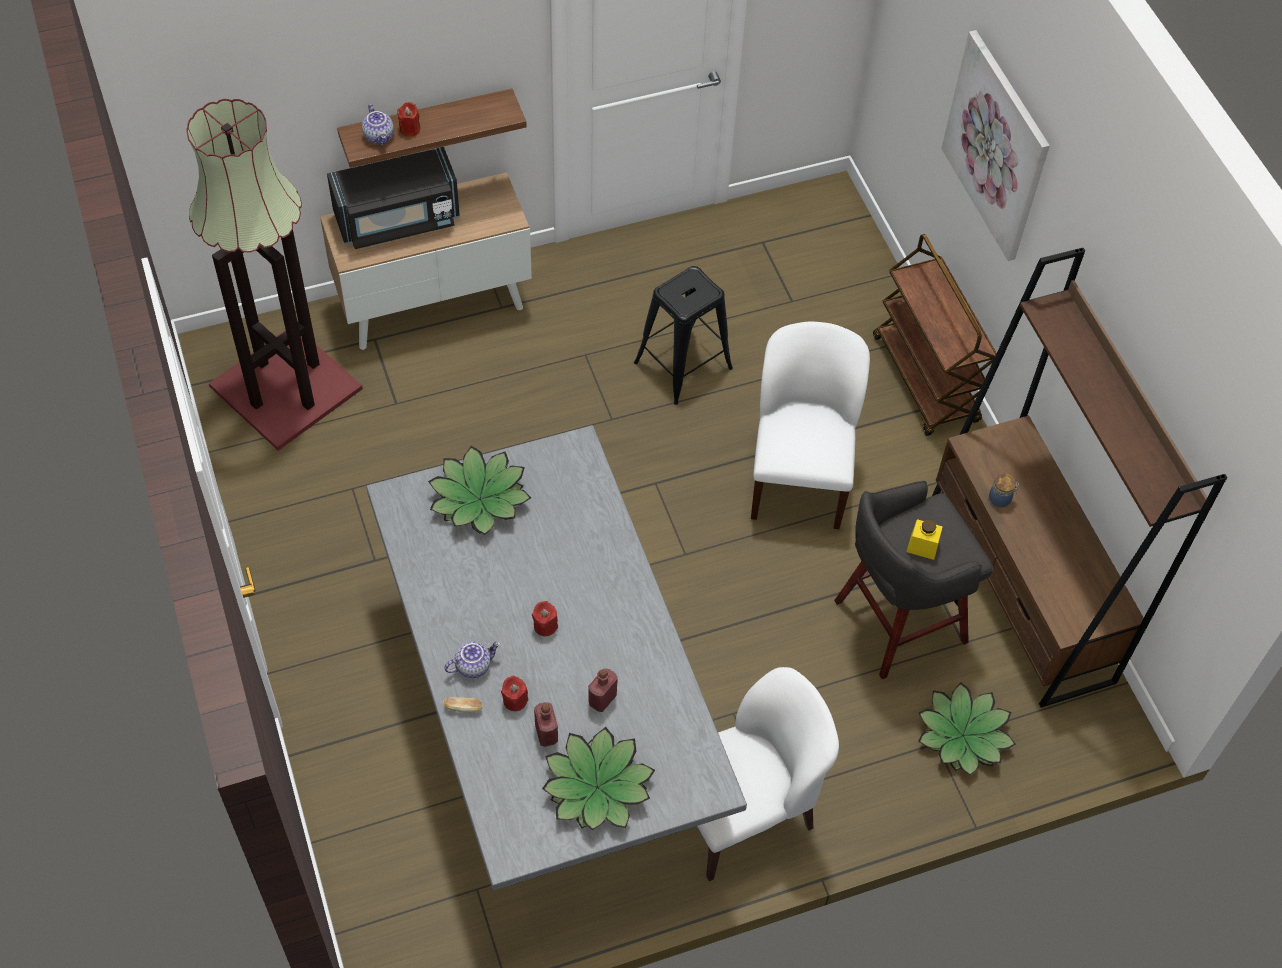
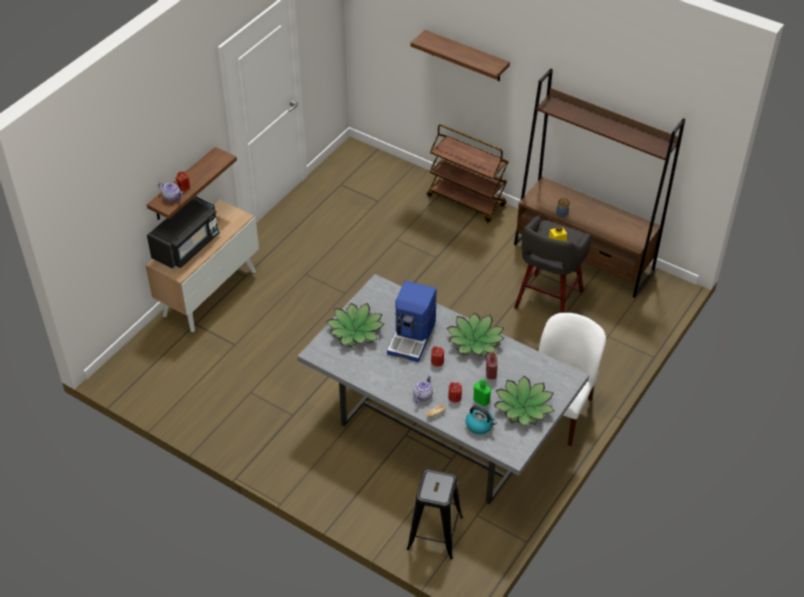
camera: 35 degrees left, 10 degrees down
(286, 385) = (170, 368): floor lamp -> none
(507, 771) = (480, 425): none -> kettle
(546, 733) = (481, 401): red bottle -> green bottle
(547, 563) = (412, 337): none -> coffee machine
(682, 366) = (355, 254): black stool -> black stool (434, 533)
(798, 477) = (451, 269): white chair -> none
(962, 735) = (615, 327): potted plant -> potted plant (475, 341)
(996, 146) = (466, 56): picture -> shelf

